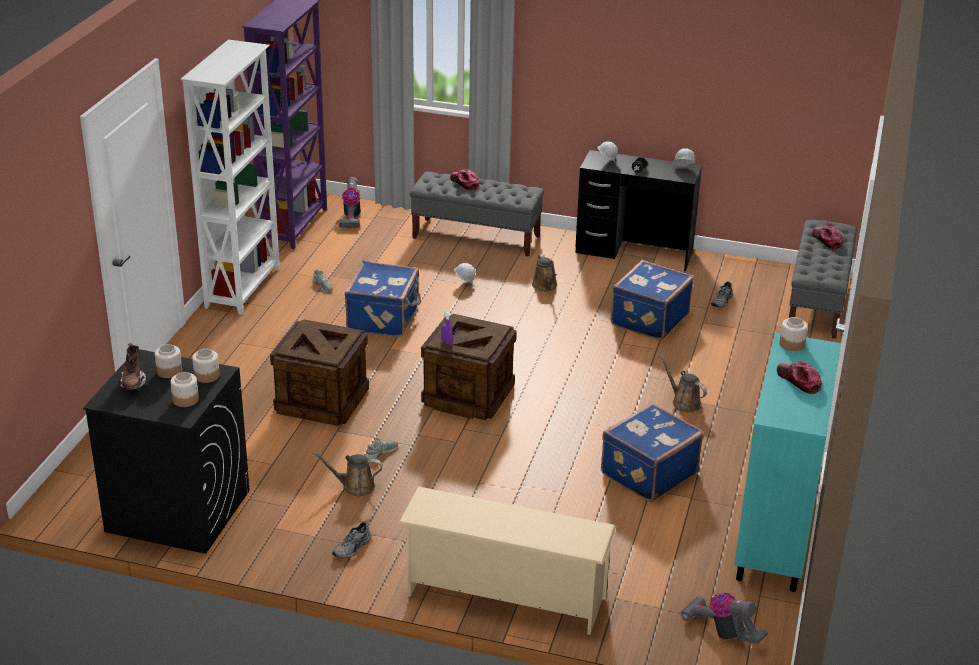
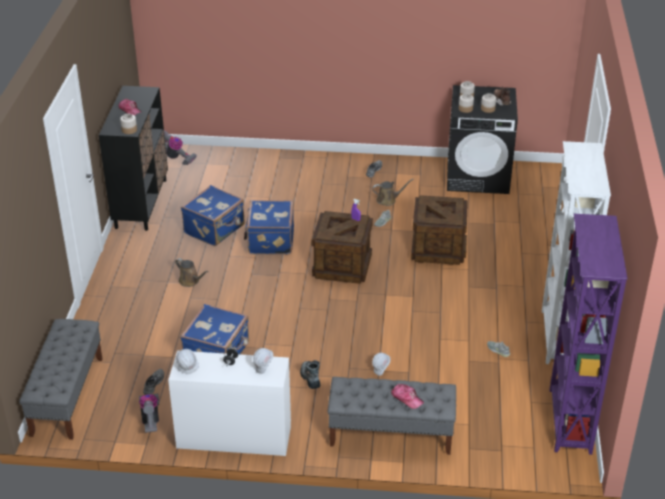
camera: 170 degrees right, 5 degrees up
(351, 217) = (524, 444): vacuum cleaner -> vacuum cleaner (151, 419)
(384, 318) = (430, 323): blue suitcase -> blue suitcase (270, 241)
(503, 597) = (287, 159): beige shoe rack -> none
(545, 286) = (310, 378): brown watering can -> boot
(634, 252) = (233, 437): black desk -> white desk
(775, 537) = (141, 203): turquoise cabinet -> black cabinet
(826, 240) = (55, 369): cap -> none

